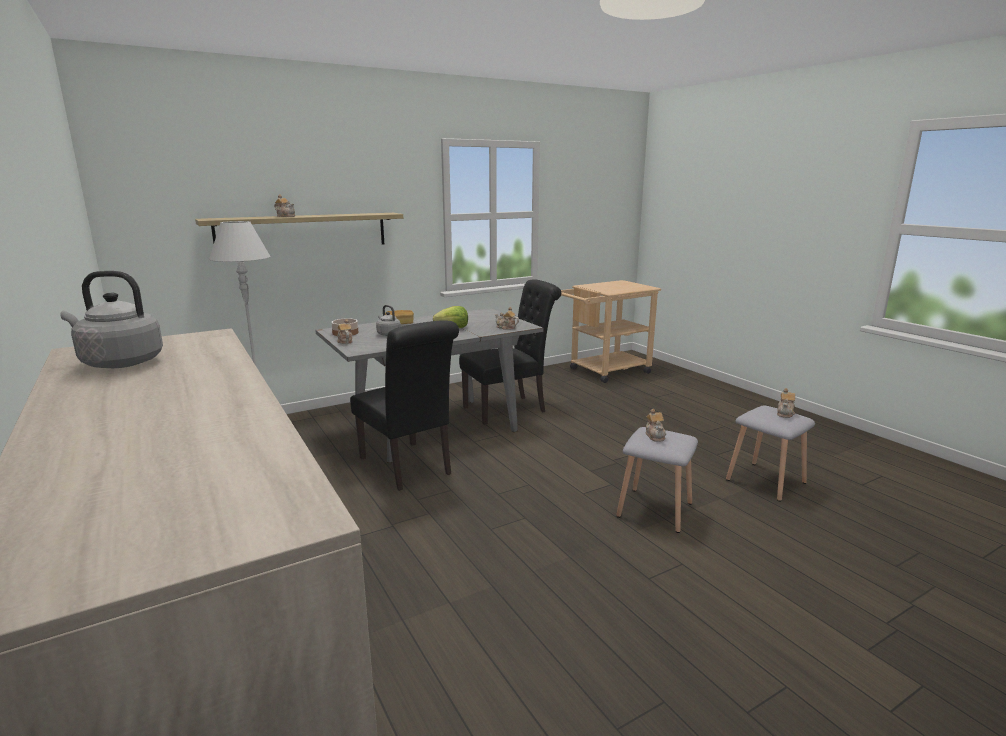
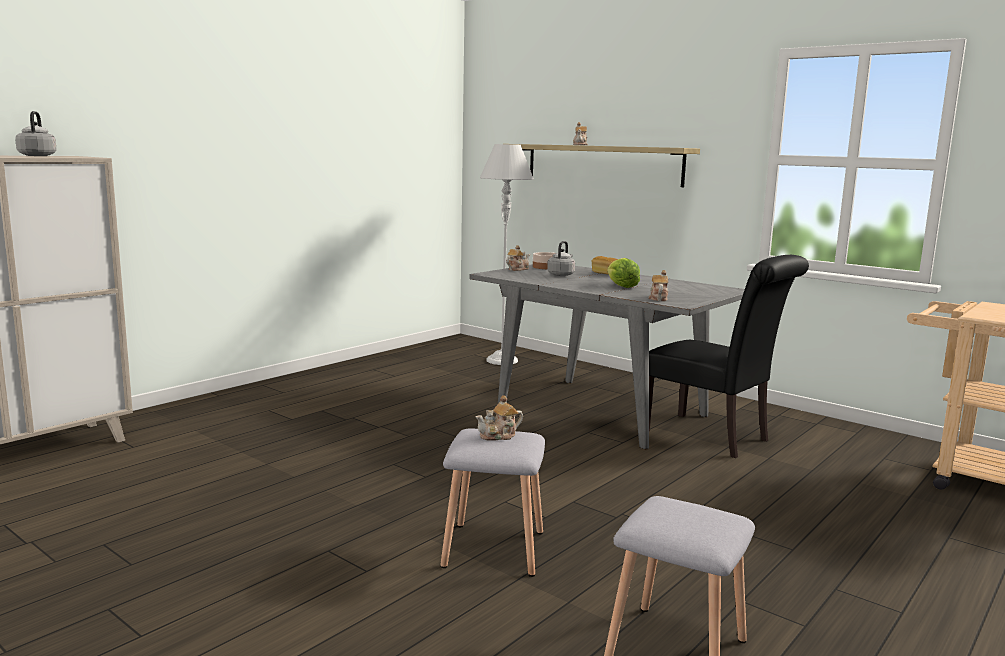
camera: 70 degrees right, 5 degrees down
(408, 468) = (493, 415): black chair -> none
(785, 413) = (702, 526): teapot -> none

